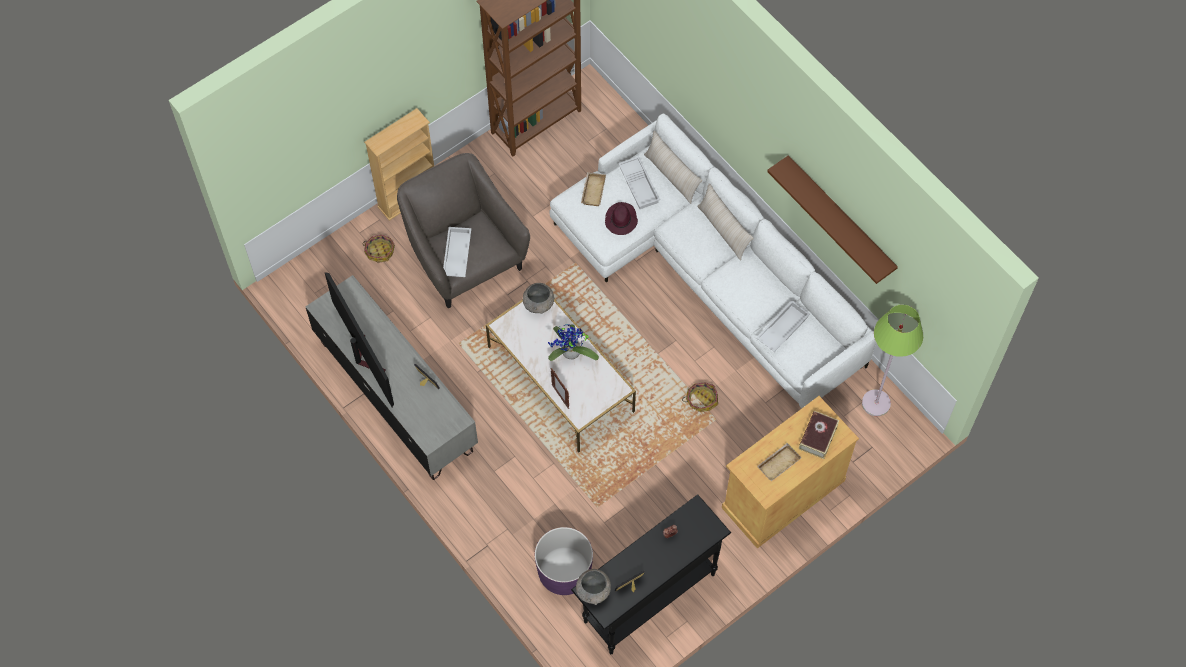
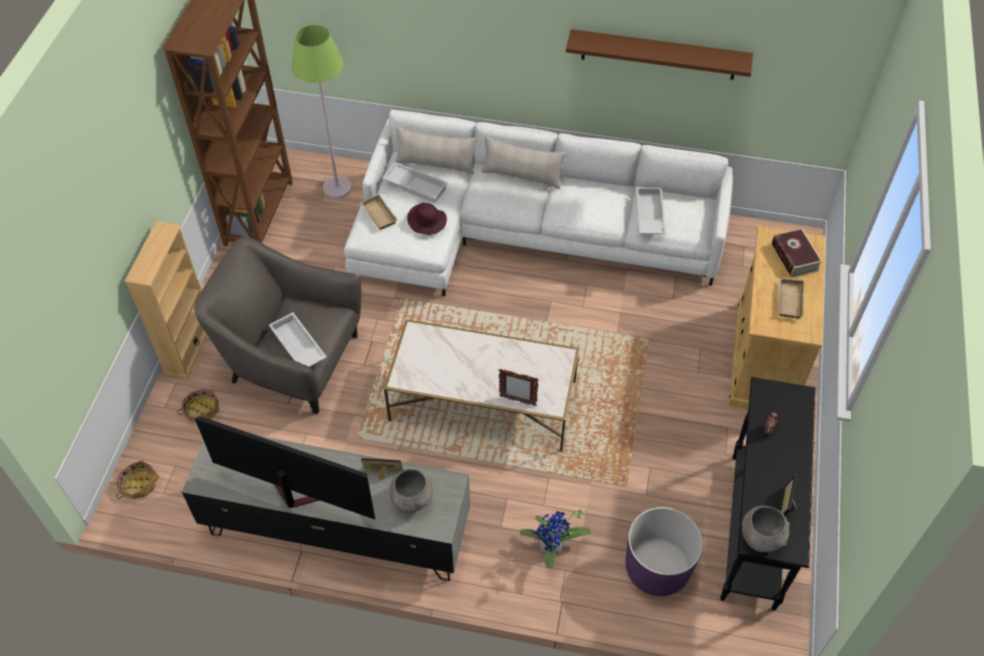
camera: 40 degrees left, 10 degrees down
(539, 305) = (418, 337): grey bowl -> grey bowl (412, 500)
(570, 354) = (489, 359): potted plant -> potted plant (552, 549)
(701, 399) = (620, 332): basket -> basket (138, 484)
(876, 403) = (755, 240): green floor lamp -> green floor lamp (337, 188)

